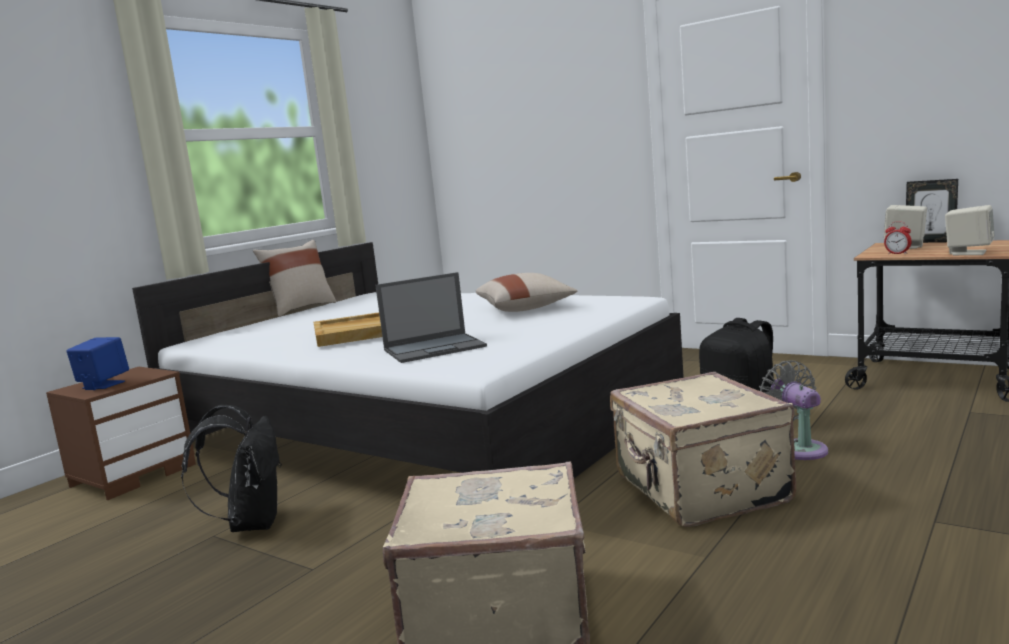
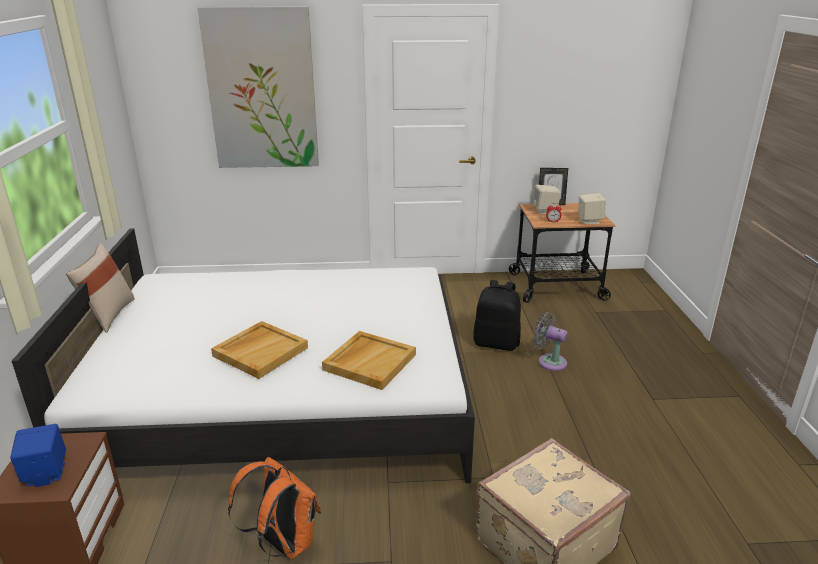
camera: 40 degrees left, 15 degrees up
(251, 523) = (283, 543): black backpack -> orange backpack
(435, 348) = (369, 362): laptop -> beige tray
(526, 308) = (355, 294): beige pillow -> none
(541, 109) = (262, 90): none -> picture
(699, 490) = (536, 410): beige suitcase -> none

